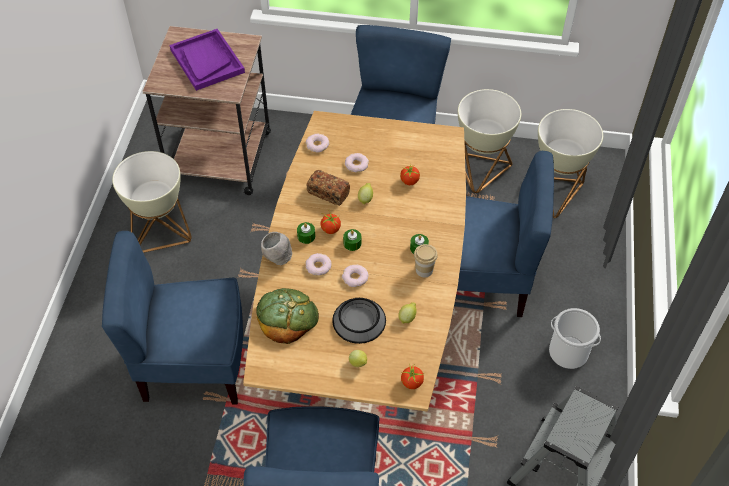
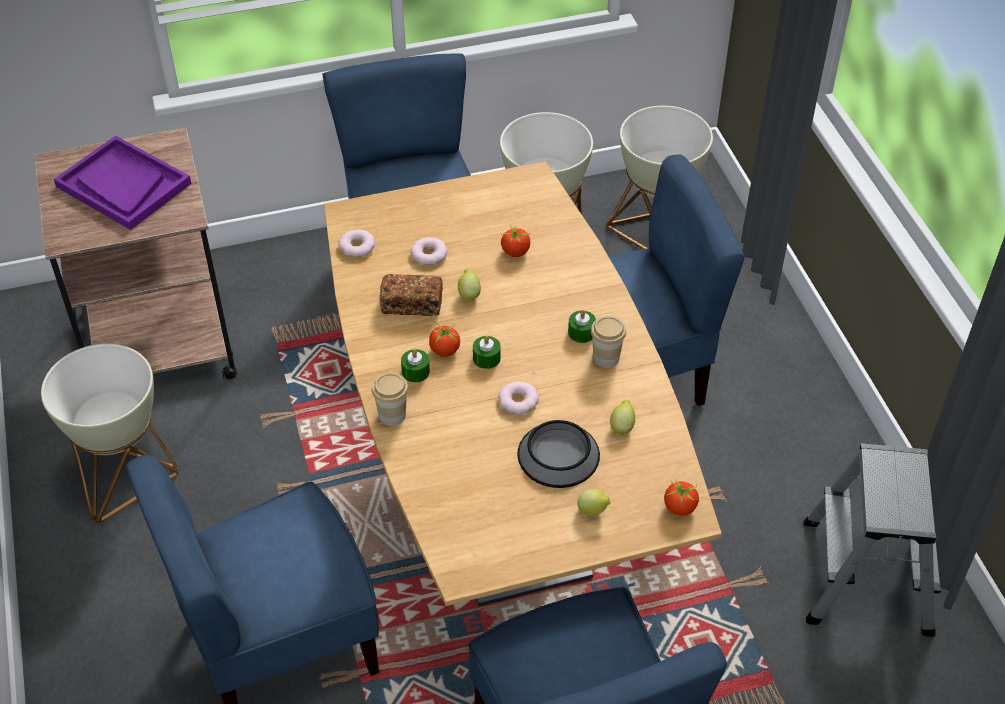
camera: 25 degrees left, 5 degrees down
(277, 258) = (392, 415): grey bowl -> cup
(286, 316) = (453, 488): bread -> none
(318, 266) = (457, 405): donut -> none
(569, 352) = (788, 426): bucket -> none

